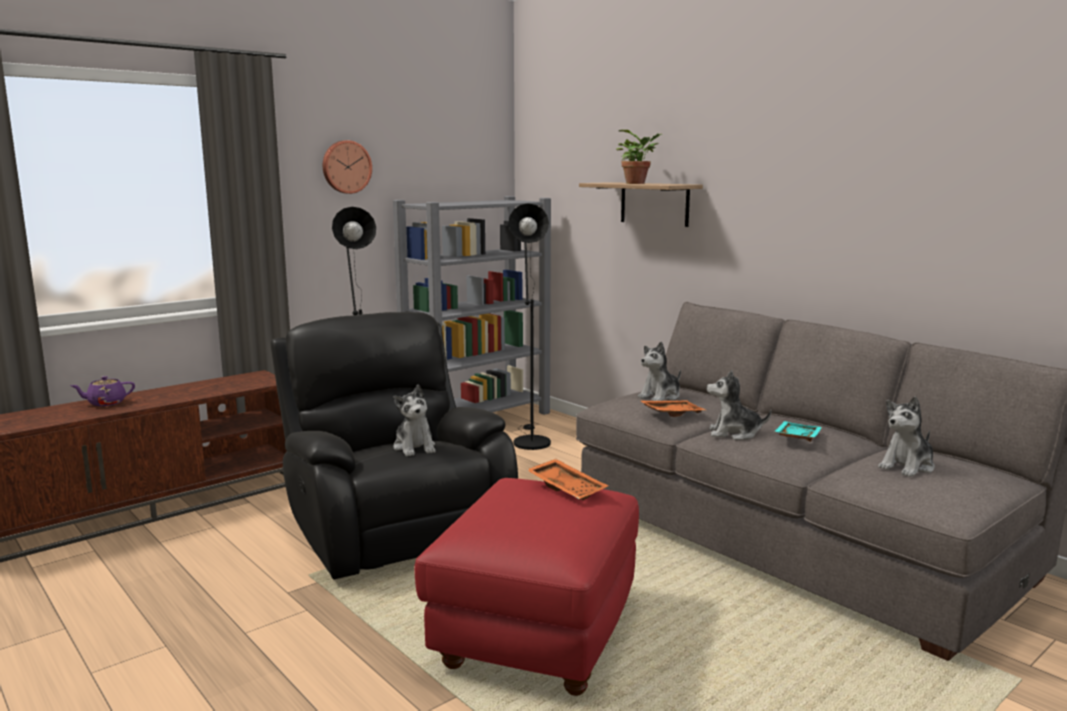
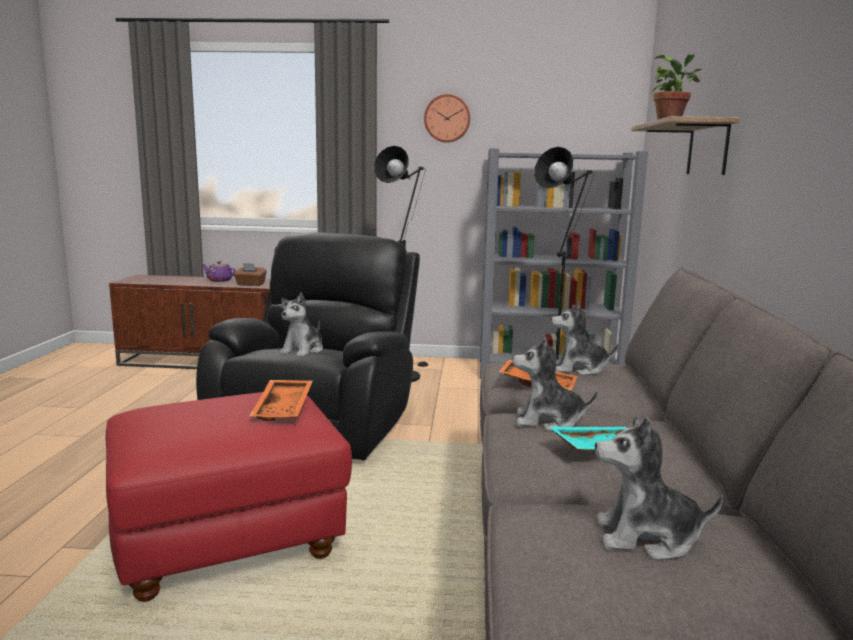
camera: 45 degrees right, 0 degrees up
(169, 398) = (250, 284): none -> brown tissue box
(734, 433) = (548, 421): plush toy -> plush toy turned 45 degrees counterclockwise

